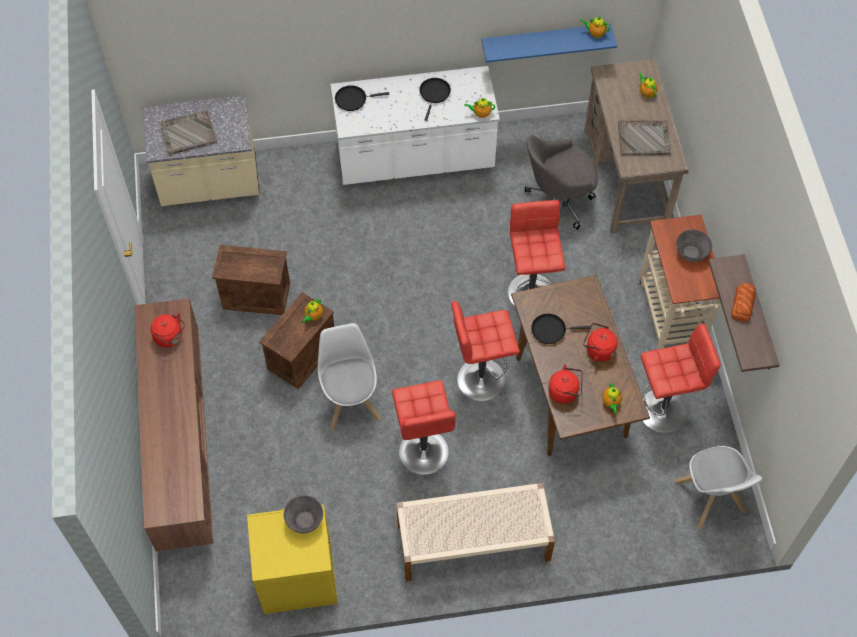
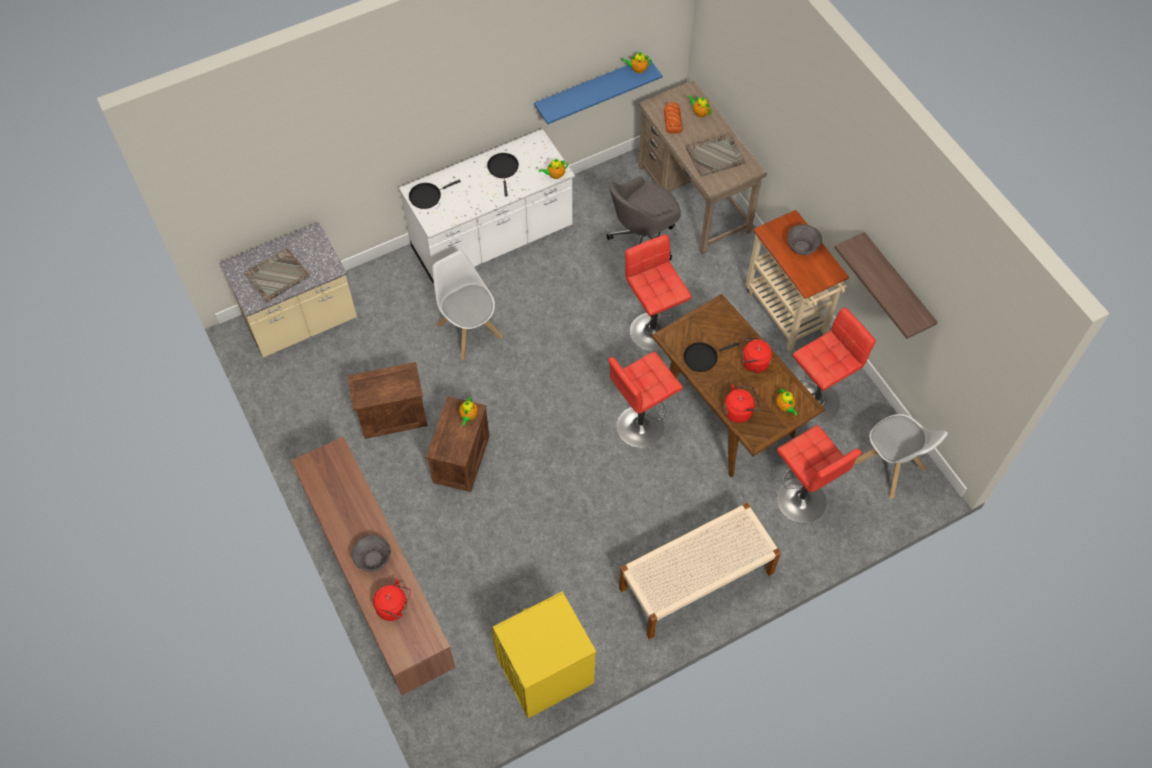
camera: 20 degrees left, 0 degrees up
(170, 338) = (341, 480): red kettle -> red kettle (394, 607)
(305, 520) = (551, 612): grey bowl -> grey bowl (373, 559)
(350, 399) = (525, 485): chair -> chair (468, 329)
(423, 452) = (614, 512): red stool -> red stool (801, 501)
(743, 304) = (883, 277): bread -> bread (673, 120)

